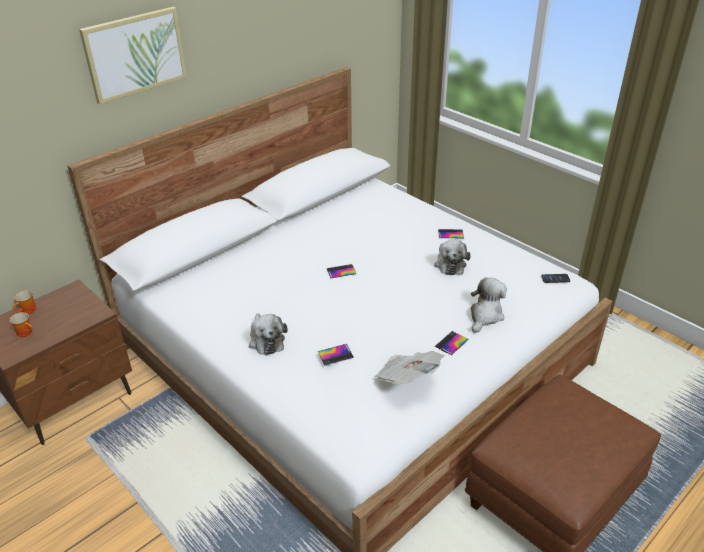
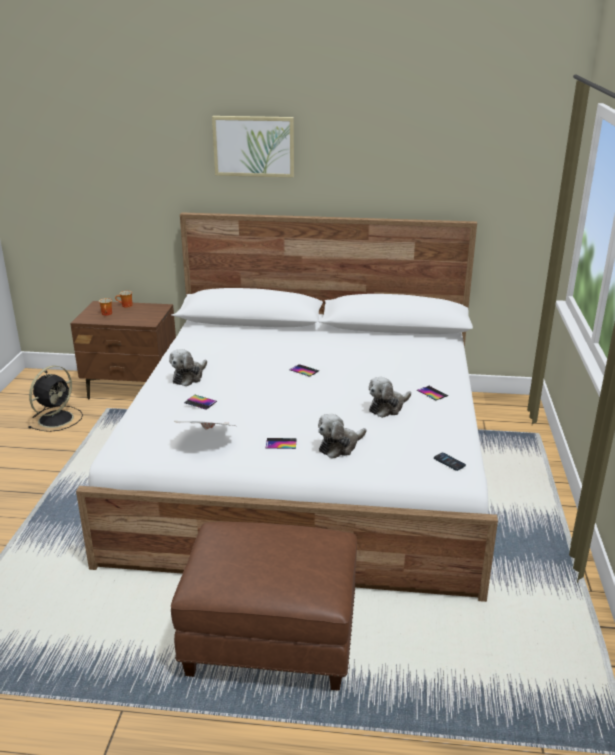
camera: 50 degrees right, 10 degrees down
(47, 489) = (57, 418): none -> black fan
(485, 316) = (340, 446): plush toy -> plush toy turned 150 degrees clockwise

